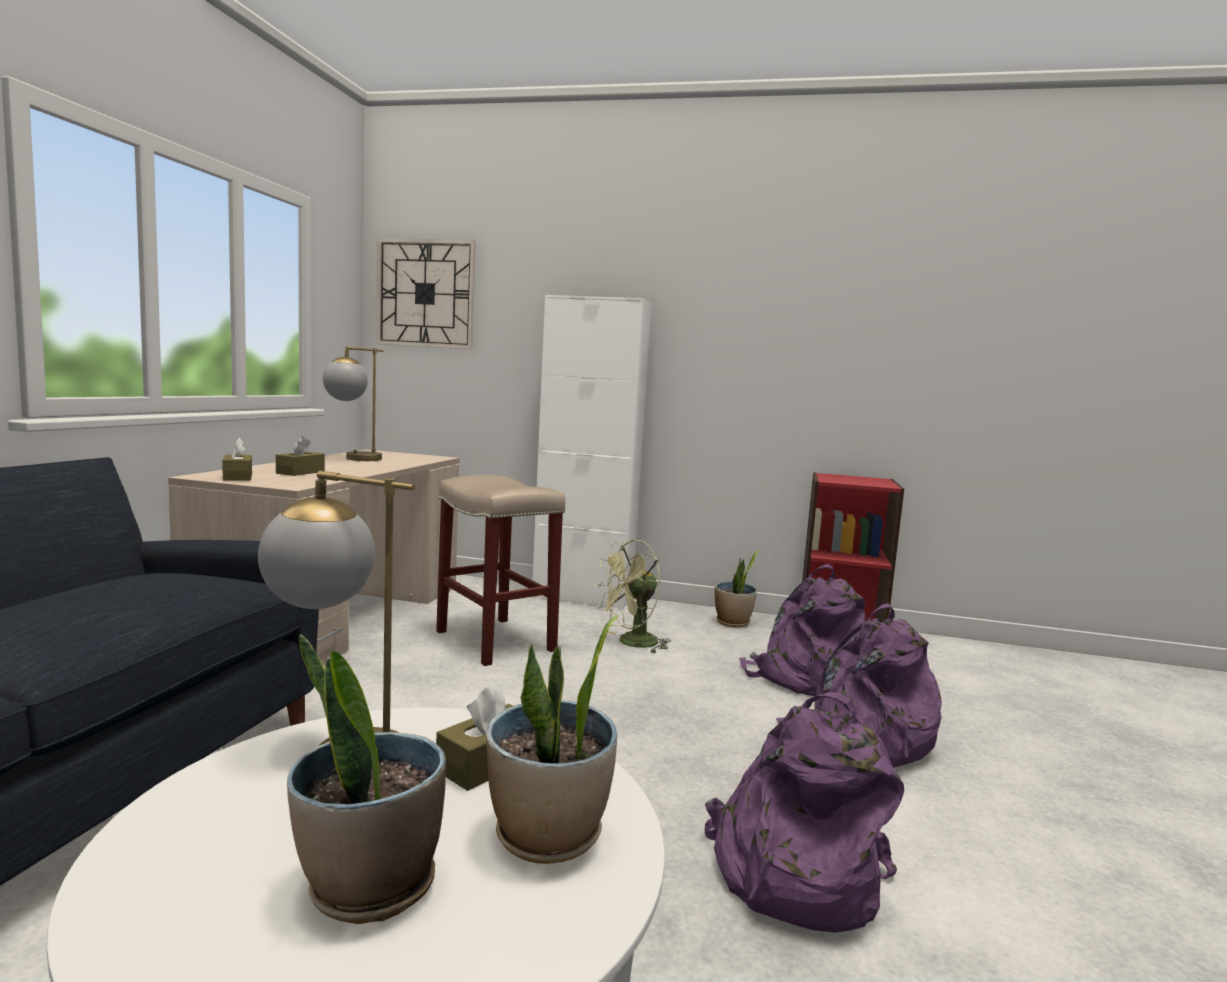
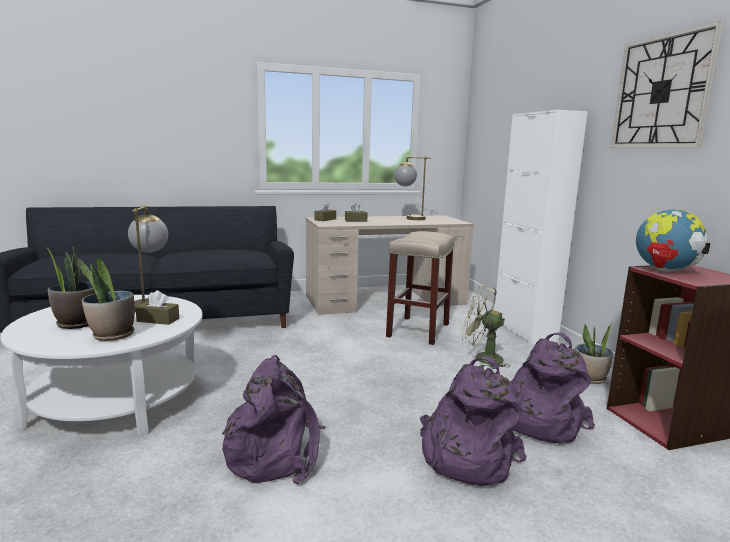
camera: 60 degrees right, 5 degrees up
(426, 294) = (487, 120): wall clock -> wall clock (662, 92)
(840, 480) = (665, 270): none -> globe

